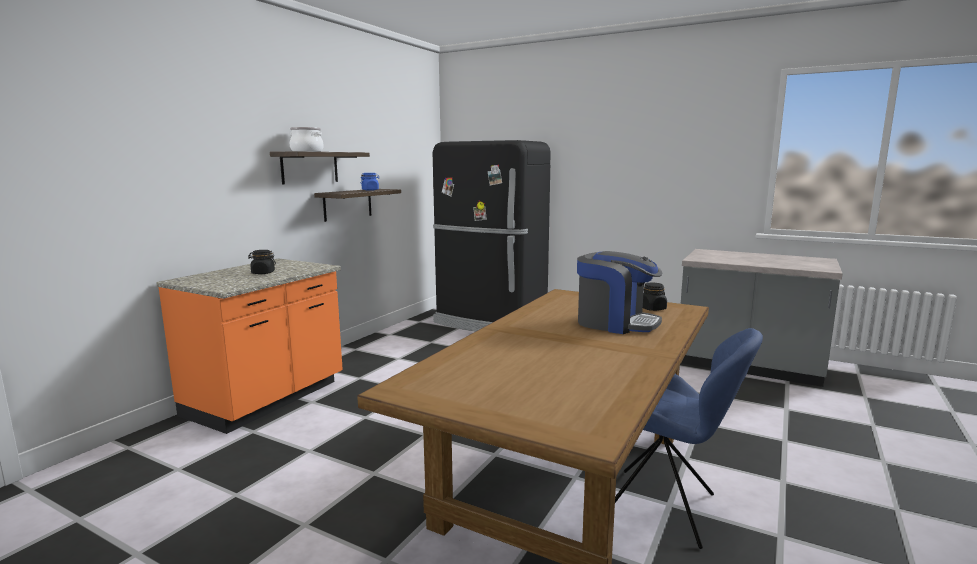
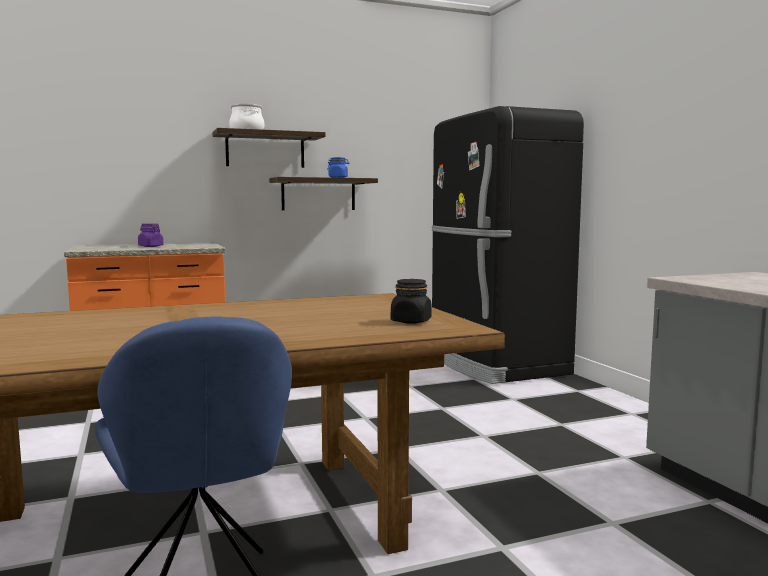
camera: 40 degrees right, 5 degrees down
(263, 273) = (150, 246): black jar -> purple jar
(615, 323) = (297, 323): coffee machine -> none

